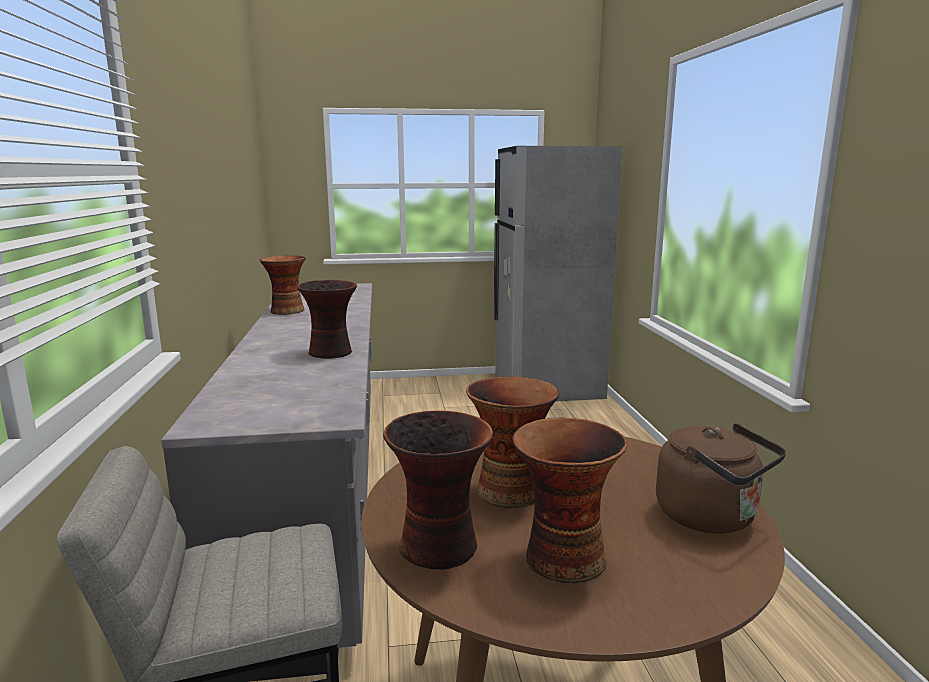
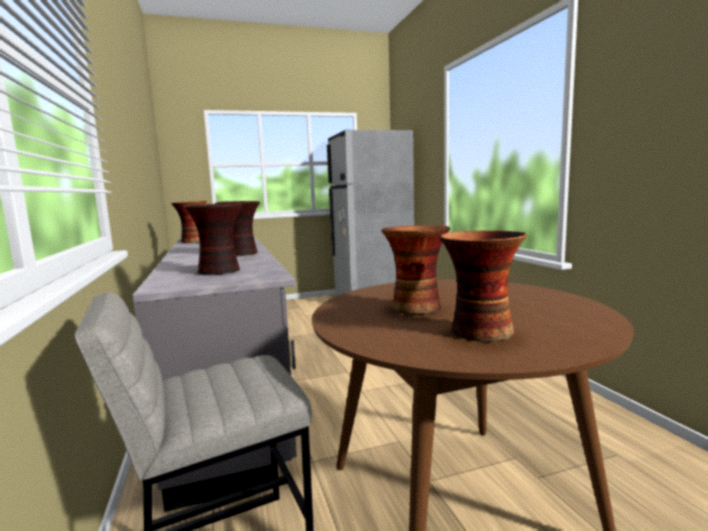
camera: 10 degrees left, 5 degrees down
(441, 547) = (387, 335): vase -> vase (220, 271)
(711, 517) = (562, 305): brown kettle -> none

